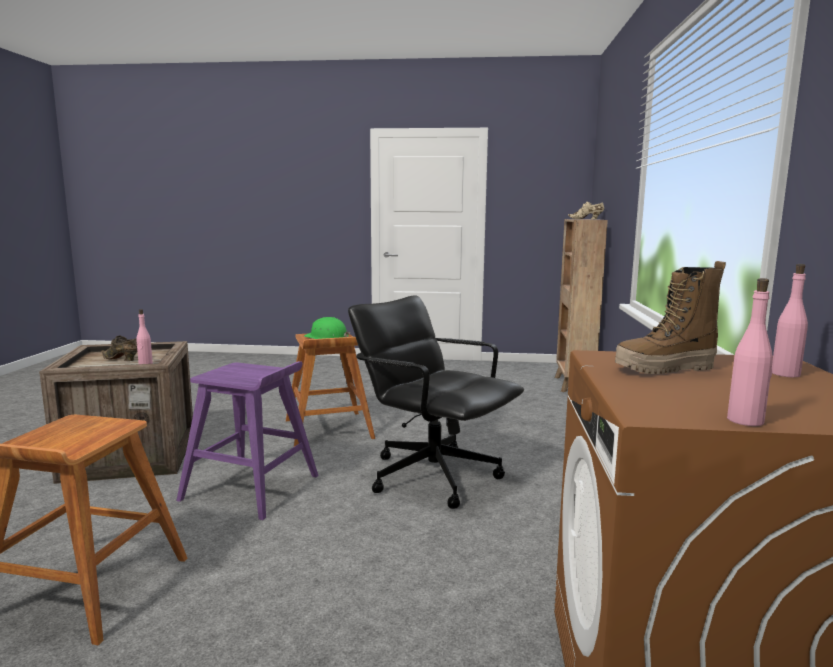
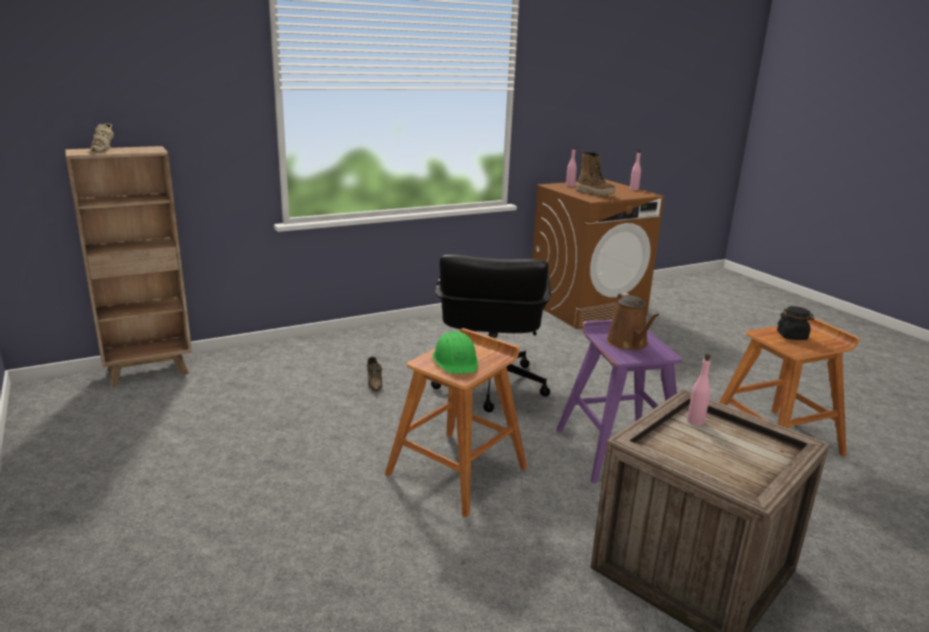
camera: 125 degrees left, 10 degrees up
(79, 435) = (792, 336): none -> black jar
(121, 359) = (717, 448): brown shoe -> brown shoe (374, 383)
(247, 373) = (629, 344): none -> brown watering can

